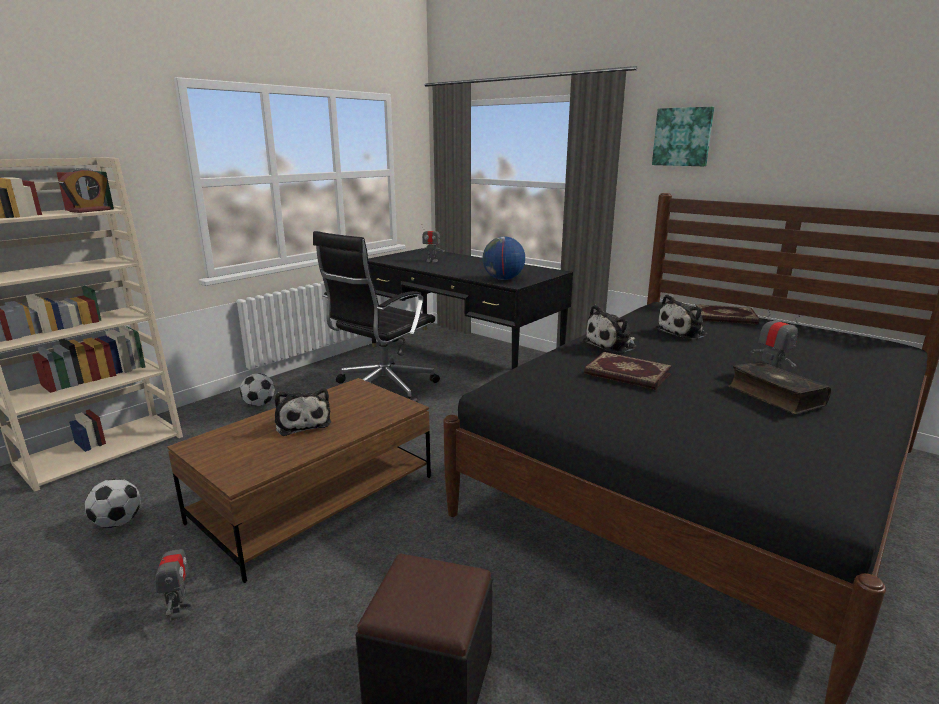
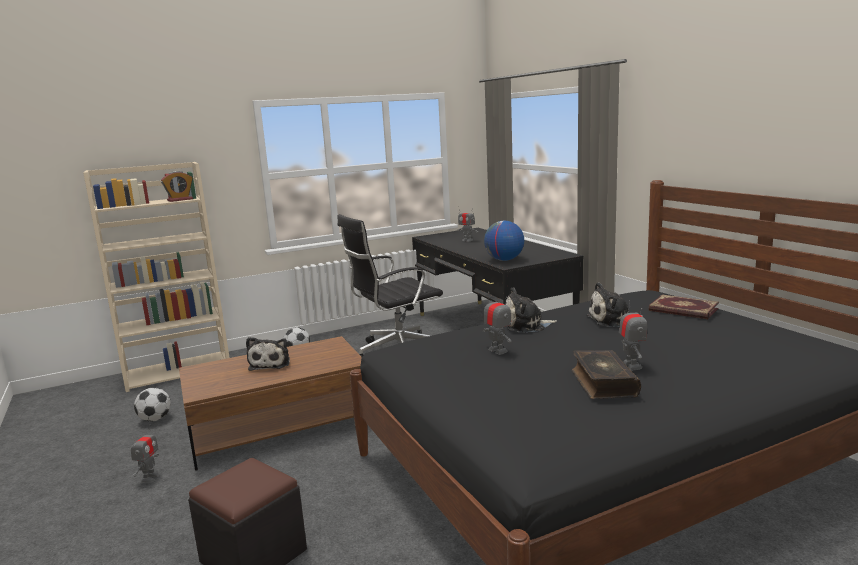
camera: 25 degrees right, 5 degrees down
(626, 374) = (497, 351): book -> toy robot
(682, 137) = (671, 124): picture -> none

